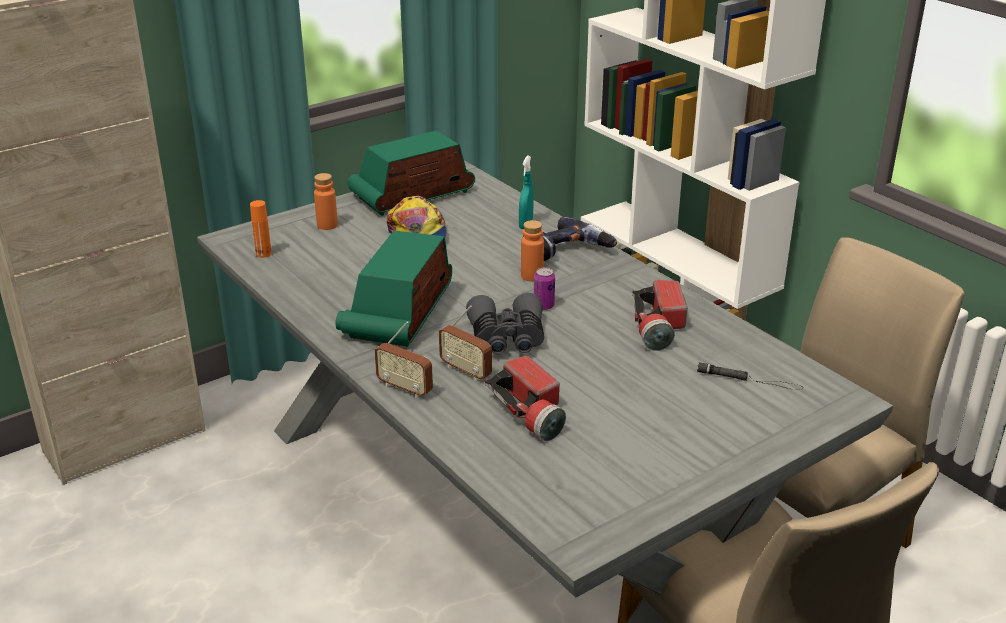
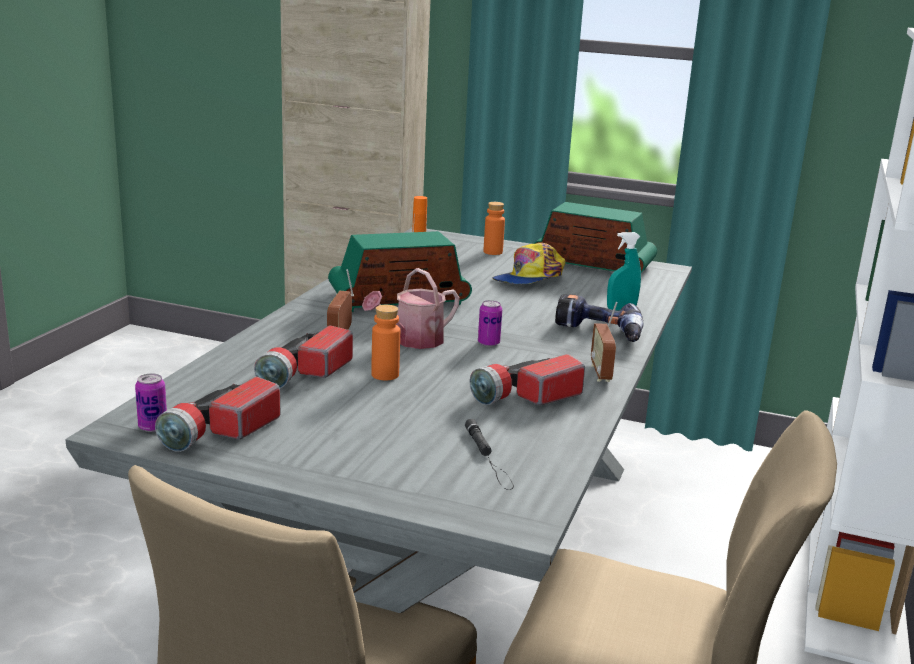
camera: 55 degrees right, 10 degrees down
(405, 388) = (287, 324): radio -> radio (601, 373)
(507, 338) = (412, 341): grey binoculars -> watering can
(532, 276) = (533, 329): orange bottle -> orange bottle (385, 375)
(585, 523) = (153, 427): none -> can
(621, 489) = (220, 431): none -> flashlight

